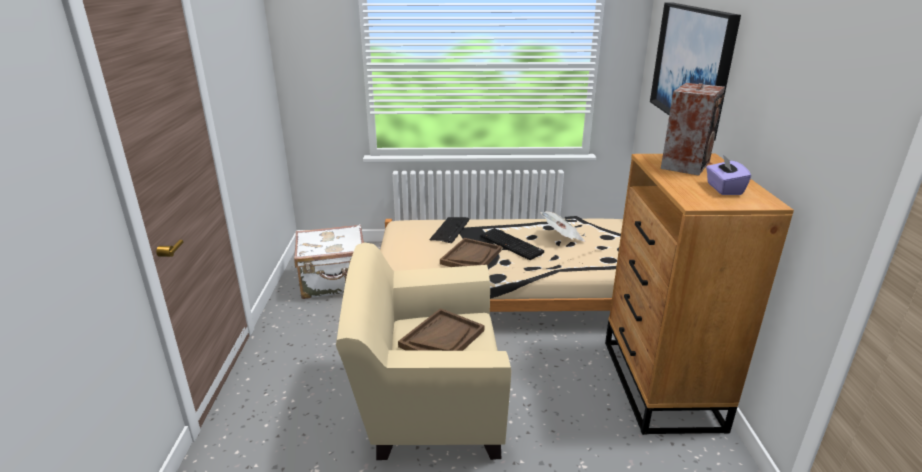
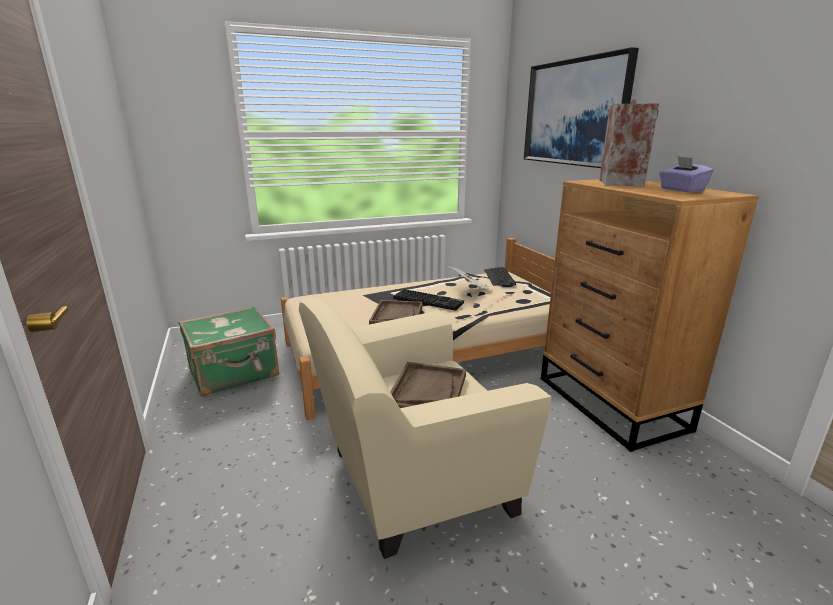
camera: 20 degrees left, 5 degrees down
(335, 282) = (234, 373): white suitcase -> green suitcase
(450, 230) = (358, 297): keyboard -> keyboard (499, 277)

